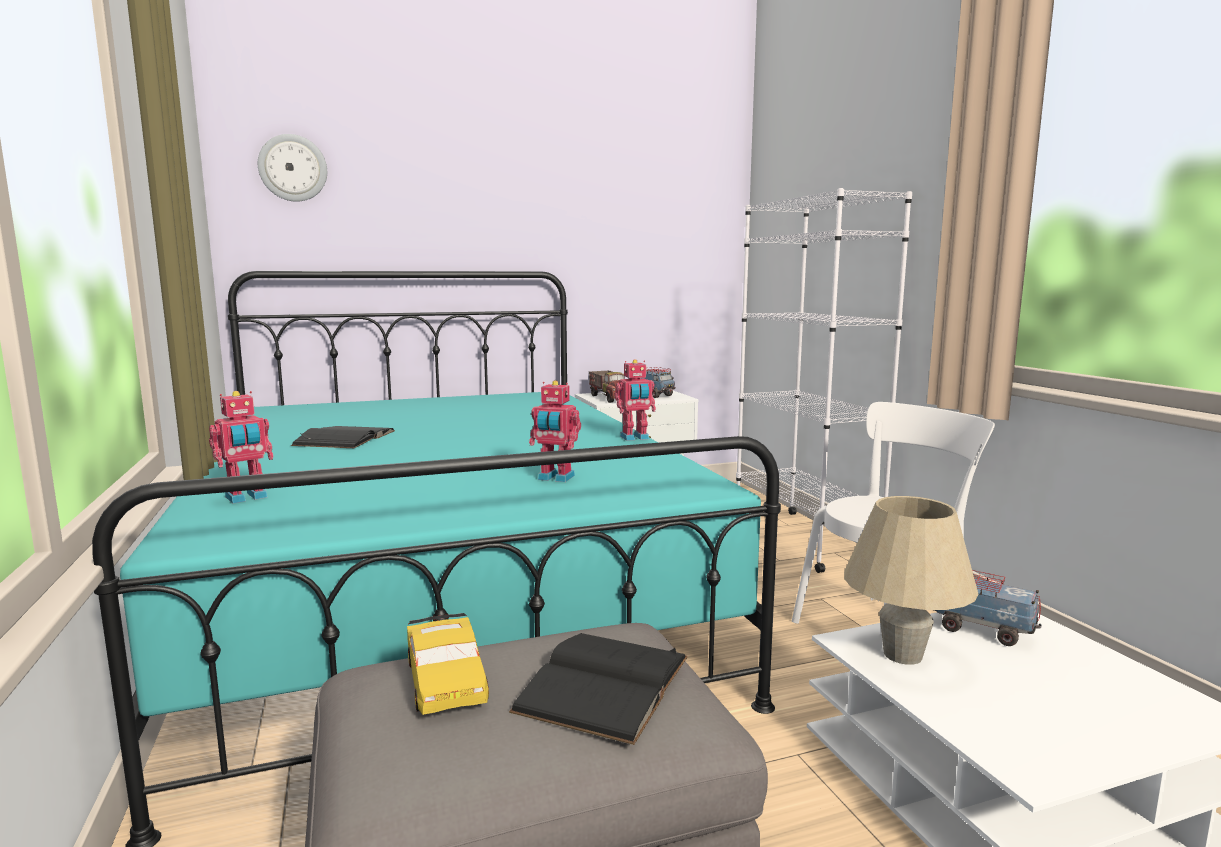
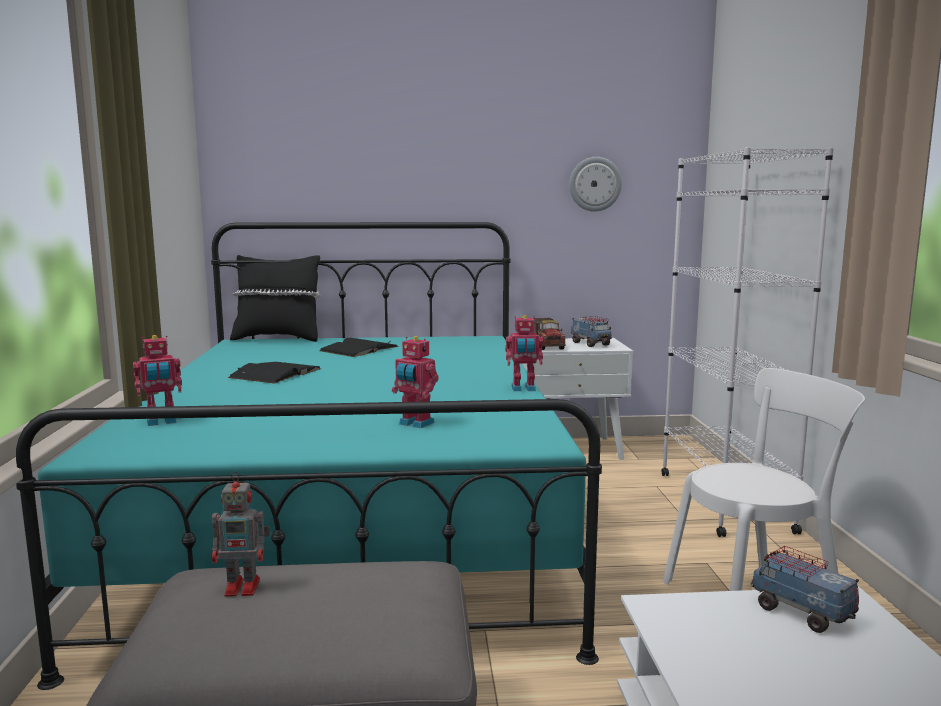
camera: 15 degrees right, 0 degrees up
(293, 168) = (268, 133): wall clock -> wall clock (595, 184)
(314, 403) = (278, 338): none -> black pillow
(446, 679) = (244, 587): yellow toy car -> toy robot
(604, 683) = (362, 608): black book -> black book (359, 349)
(902, 655) = (697, 626): beige table lamp -> none

